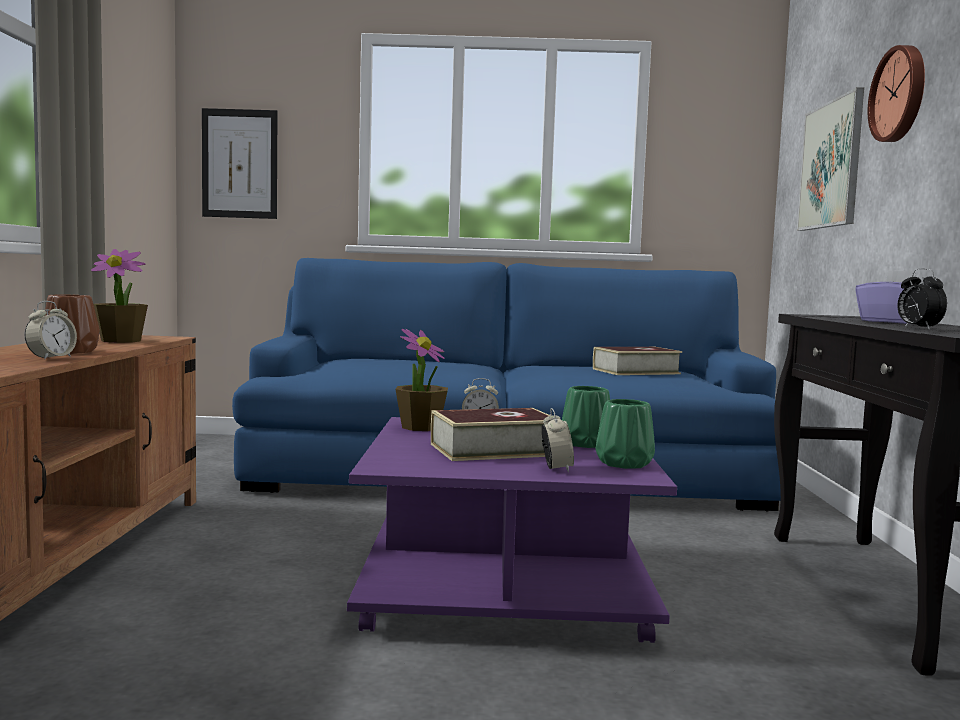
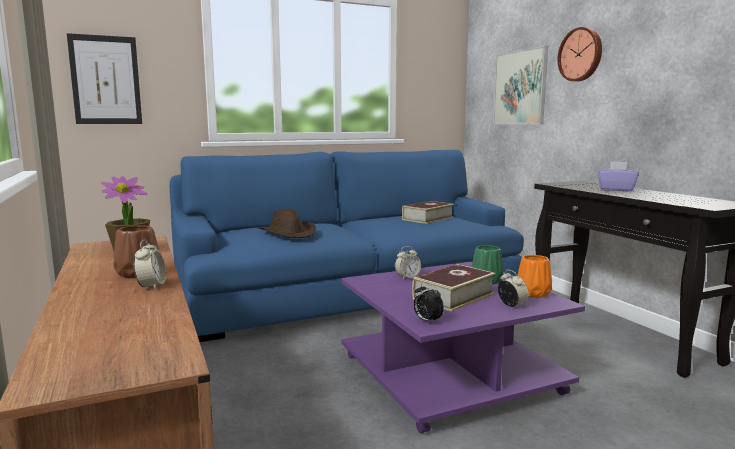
camera: 25 degrees left, 5 degrees up
(397, 365) = (288, 233): none -> brown hat
(421, 427) = (377, 284): potted plant -> none
(623, 463) = (532, 293): green vase -> orange vase
(918, 328) = (657, 198): alarm clock -> alarm clock (427, 321)

